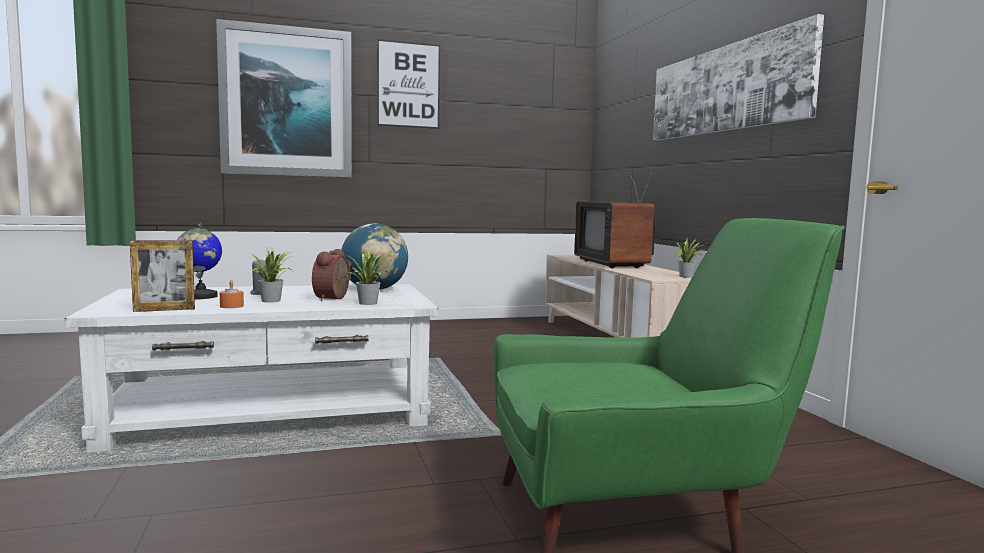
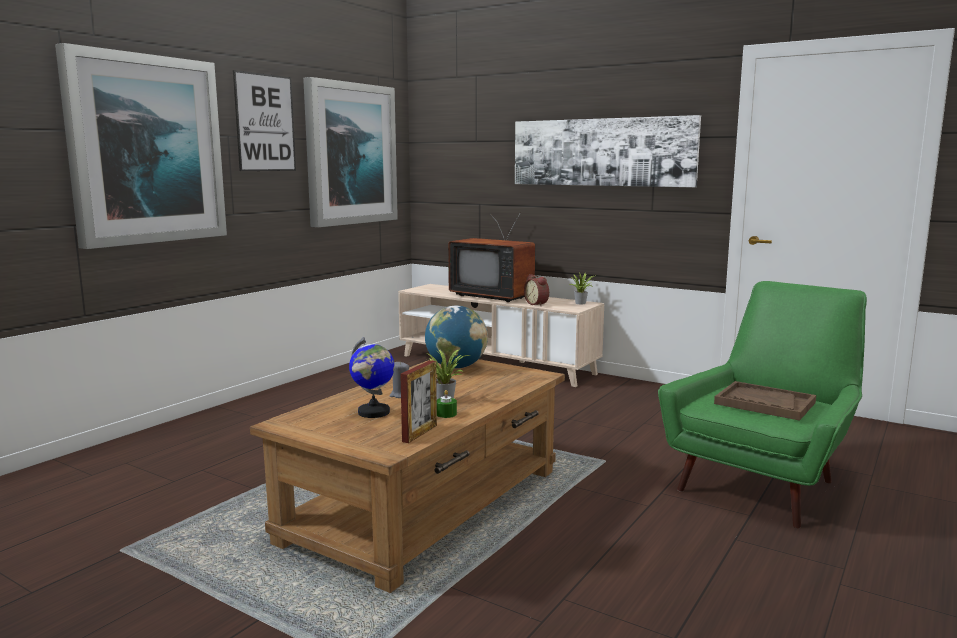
camera: 40 degrees left, 5 degrees up
(231, 306) = (446, 414): orange candle -> green candle
(273, 413) = (426, 505): white coffee table -> brown coffee table
(334, 298) = (473, 384): alarm clock -> alarm clock (537, 304)
(370, 303) = (513, 382): potted plant -> none
(509, 117) = (350, 154): none -> picture
(597, 380) = (764, 403): none -> brown tray

